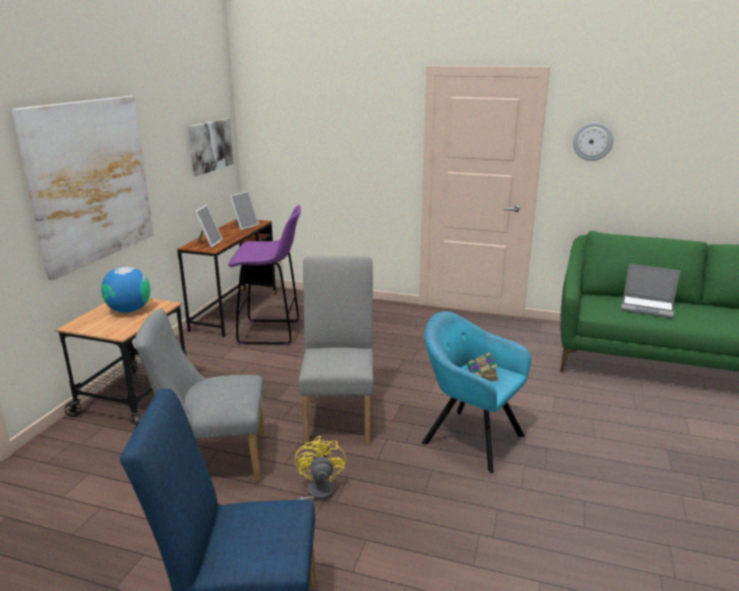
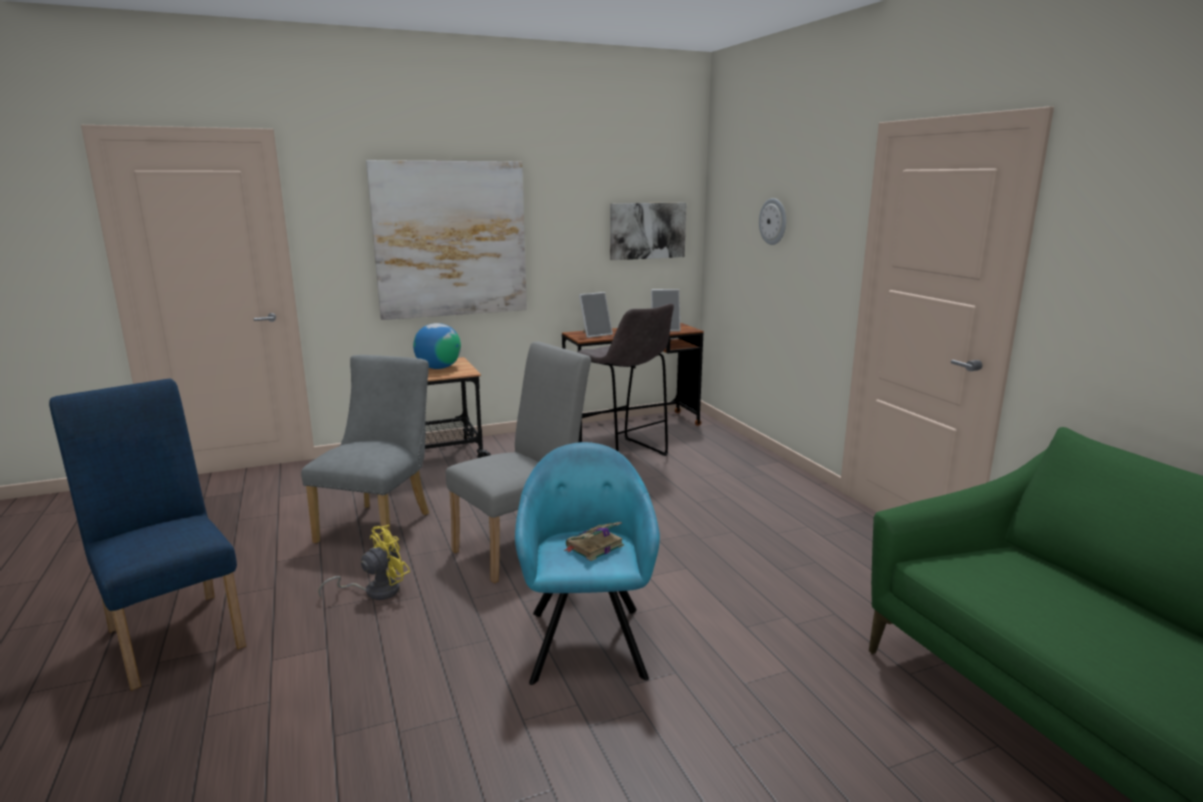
camera: 50 degrees right, 5 degrees down
(213, 460) = (380, 524): grey chair -> grey chair turned 60 degrees clockwise
(271, 332) = (623, 455): purple stool -> grey stool
(593, 141) = (1118, 251): wall clock -> wall clock (773, 221)
(647, 308) = (1071, 606): laptop -> none

